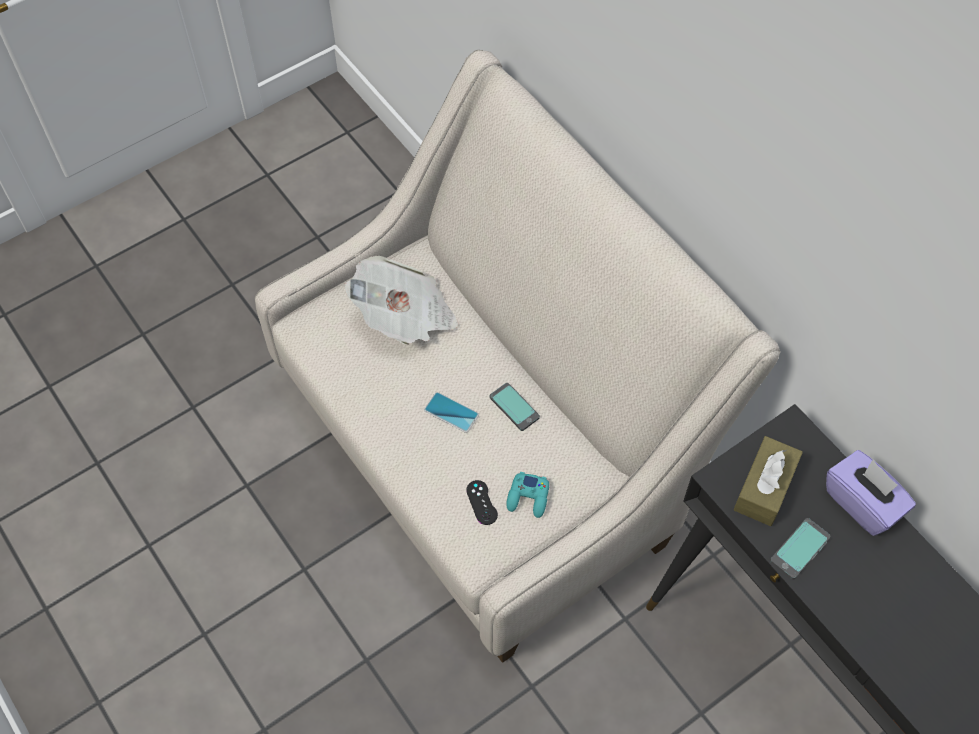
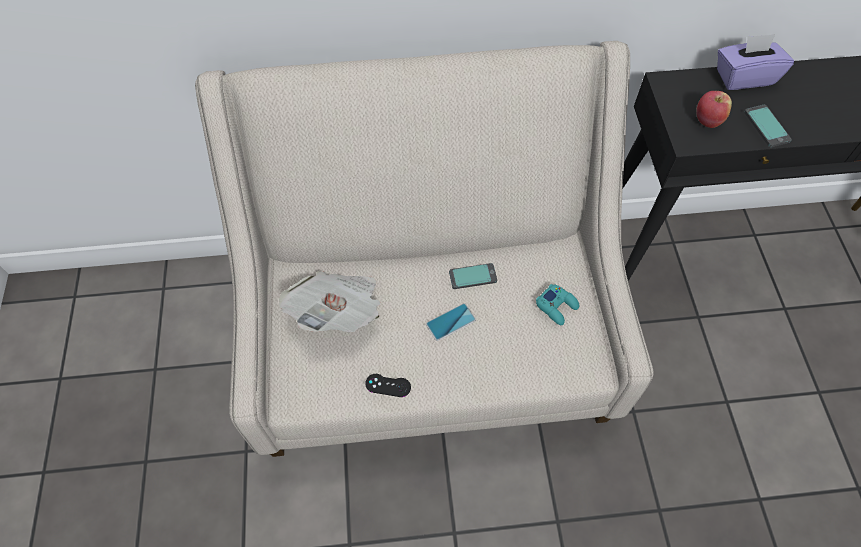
camera: 60 degrees left, 0 degrees up
(482, 502) = (544, 340): black game controller -> black game controller (388, 385)
(764, 487) = (707, 121): brown tissue box -> apple

